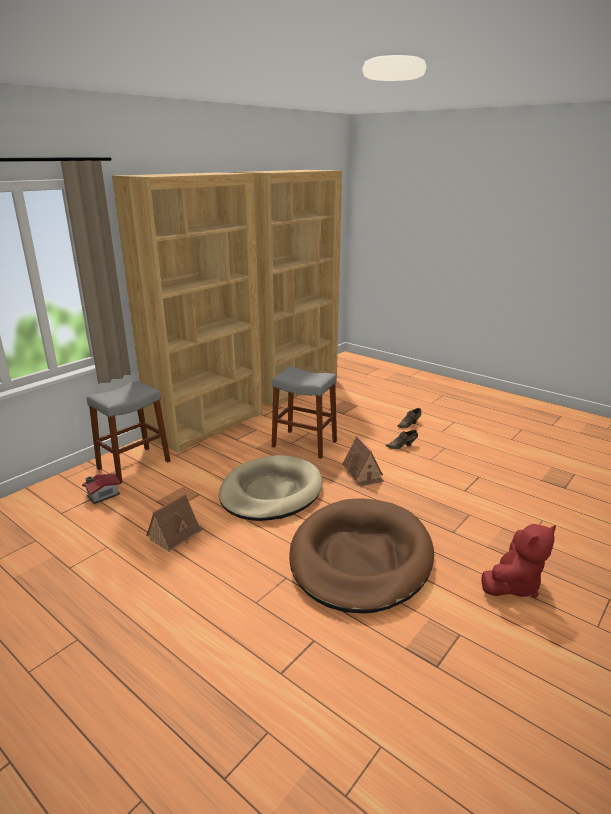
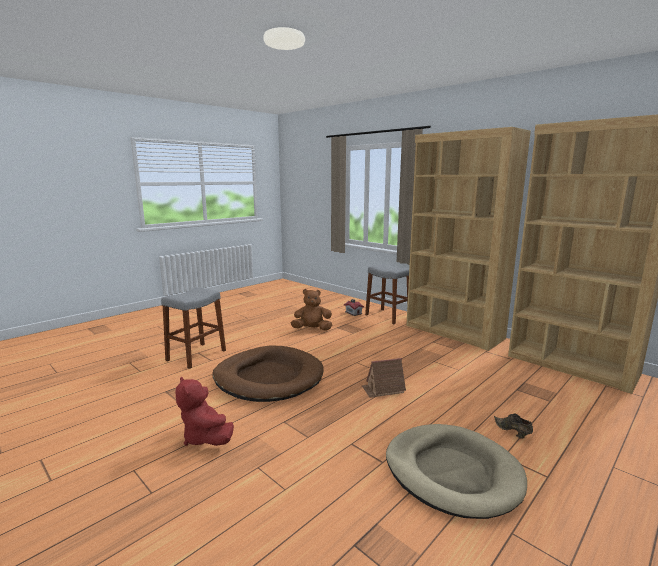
camera: 95 degrees right, 10 degrees down
(176, 535) = (312, 329): toy house -> brown plush toy
(271, 492) = (354, 352): beige dog bed -> beige dog bed (452, 472)
(304, 444) = (434, 366): grey stool -> grey stool (196, 355)
(402, 446) = (447, 418): brown shoe -> none

